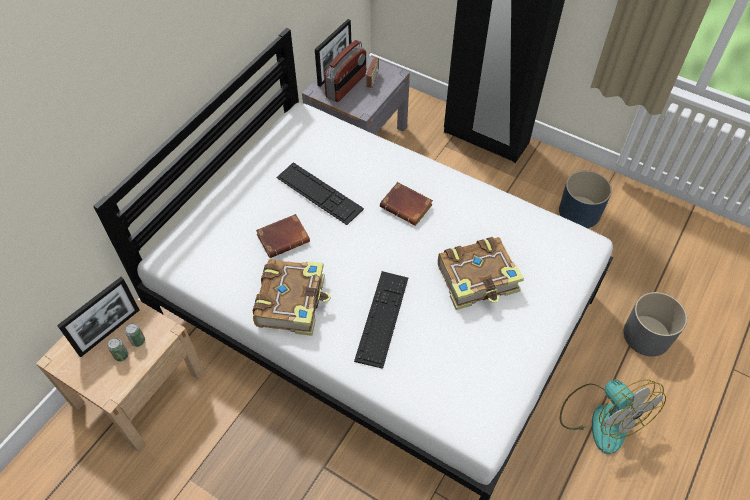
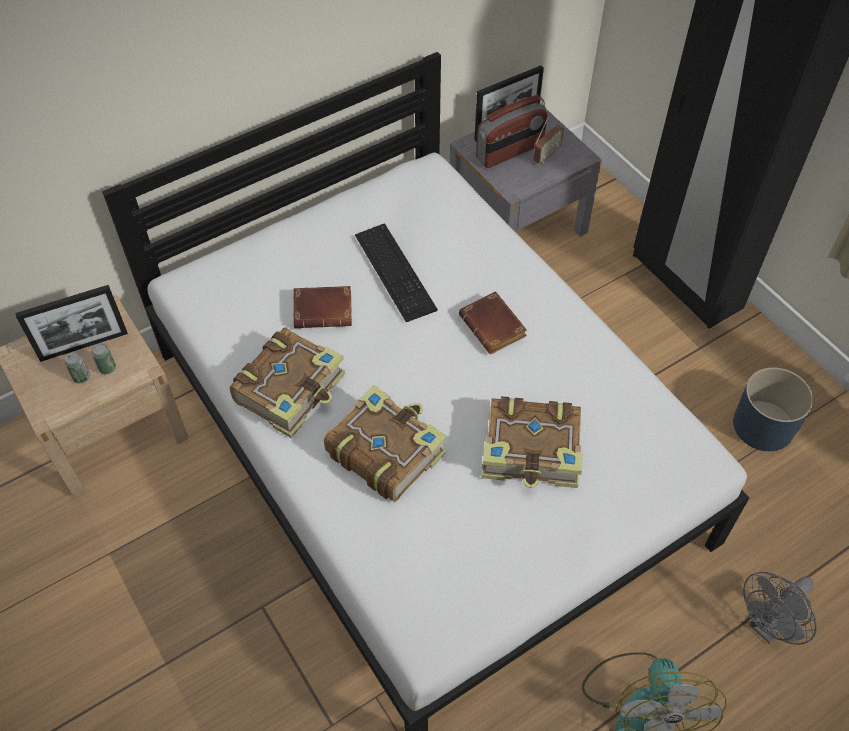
camera: 25 degrees right, 0 degrees up
(382, 318) = (385, 451): keyboard -> book
(647, 335) = (767, 626): grey planter -> grey fan

